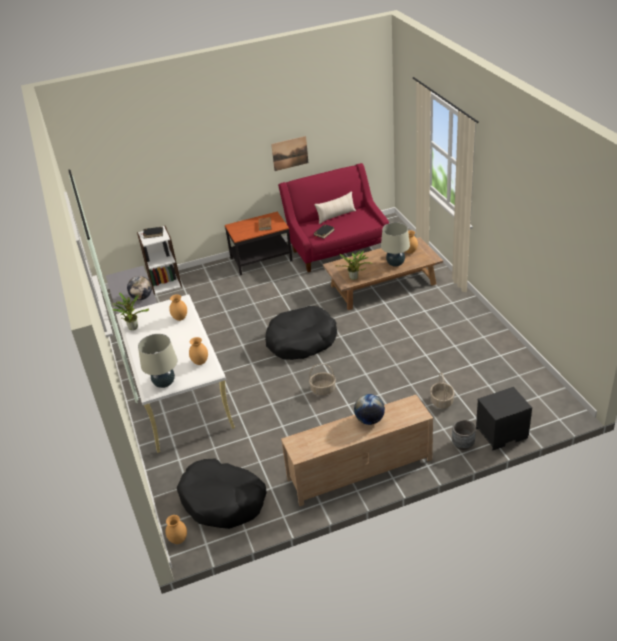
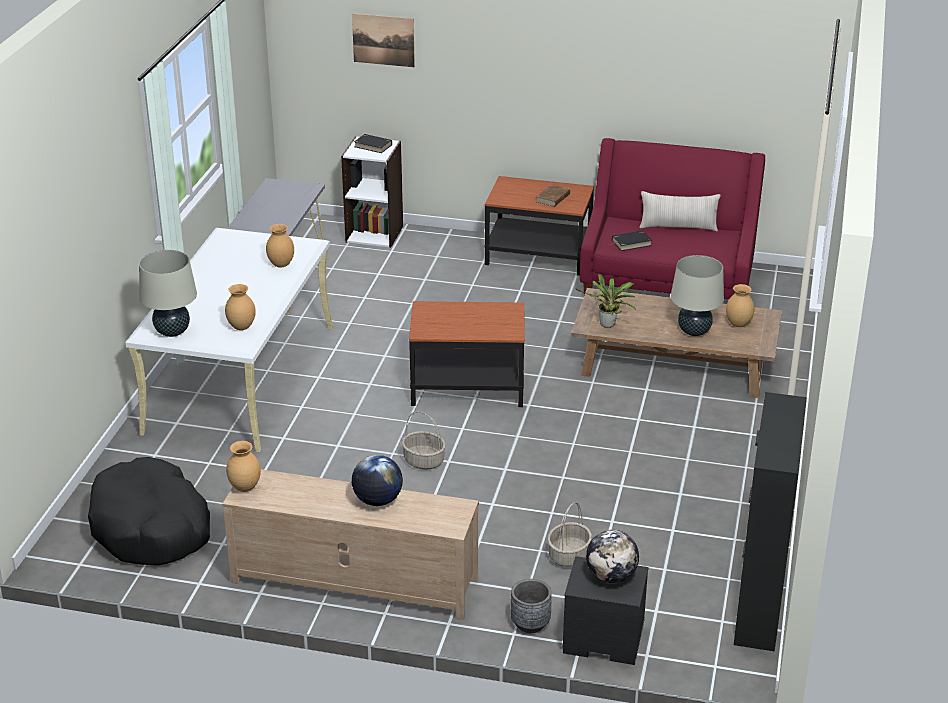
camera: 30 degrees right, 5 degrees down
(133, 327) = (215, 250): potted plant -> none
(142, 297) = (276, 223): globe -> globe (611, 576)
(178, 540) = (55, 544): brown vase -> brown vase (244, 488)
(290, 153) = (635, 93): picture -> picture (383, 40)
(301, 341) = (467, 386): black dog bed -> side table
(544, 381) = (758, 606): none -> black cabinet

